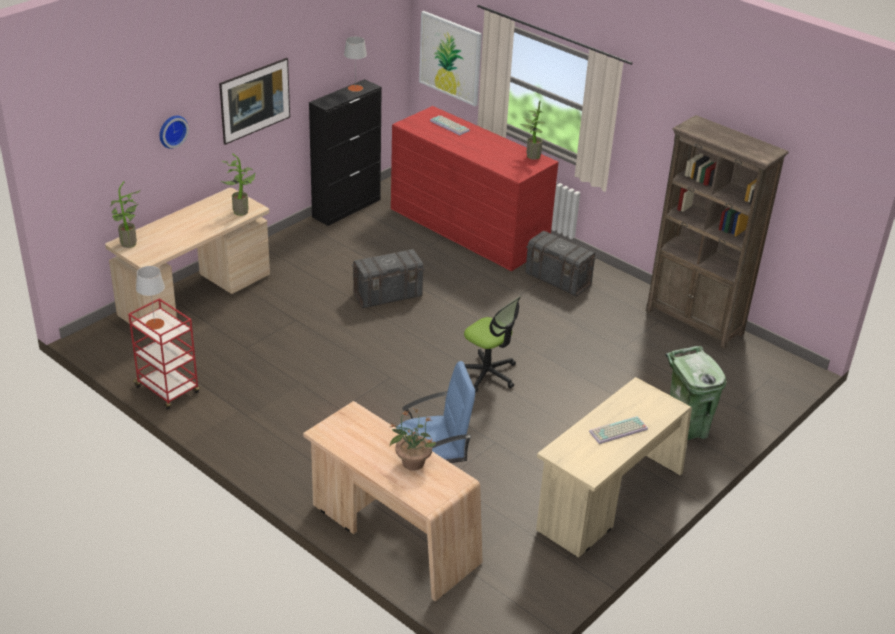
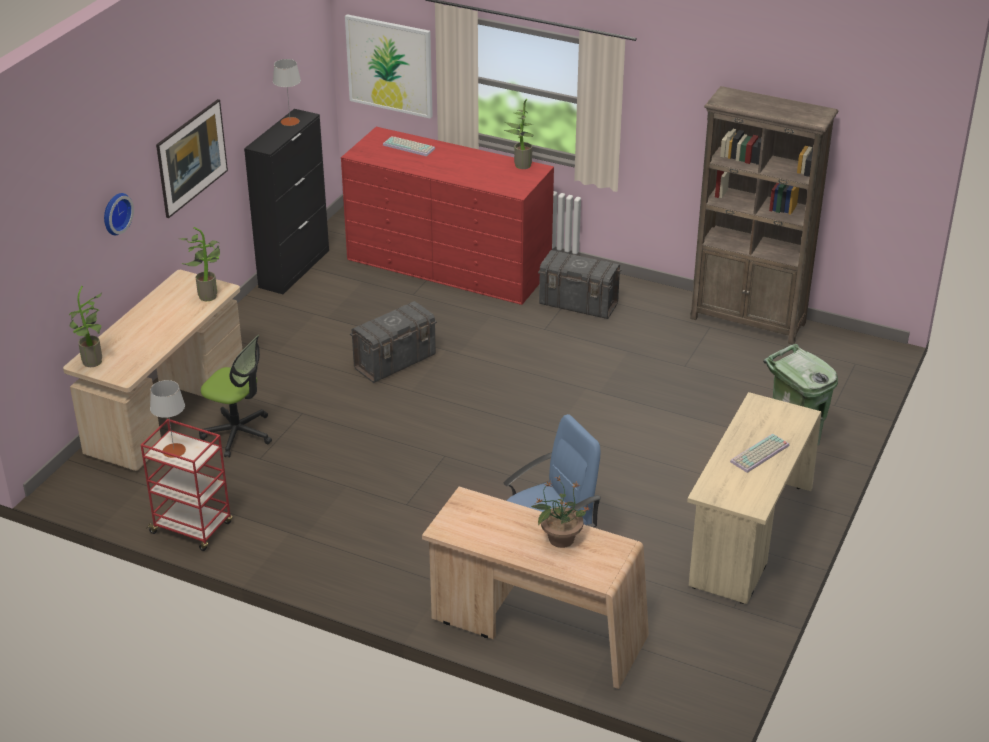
camera: 15 degrees left, 0 degrees up
(487, 374) = (553, 427): office chair -> office chair (238, 434)

